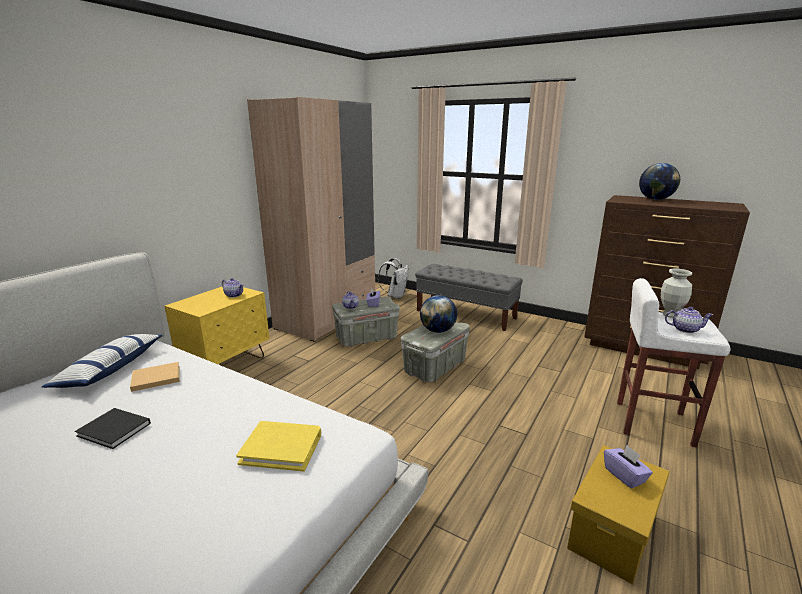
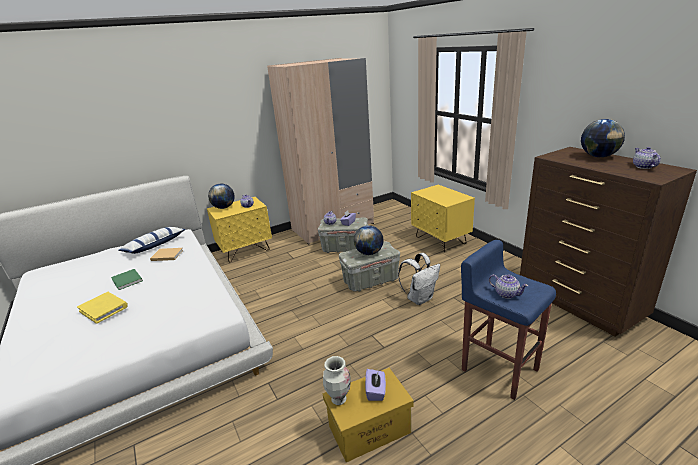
camera: 30 degrees right, 5 degrees up
(115, 430) = (127, 280): black book -> green book
(195, 301) = (224, 207): none -> globe
(282, 448) = (180, 310): yellow book -> yellow book (104, 309)
(395, 296) = (399, 215): white backpack -> white backpack (420, 298)
(466, 314) = (440, 240): grey bench -> yellow nightstand
(652, 422) = (499, 368): white stool -> blue stool
(670, 315) = (517, 278): vase -> vase (338, 399)
(705, 203) = (643, 167): none -> teapot

